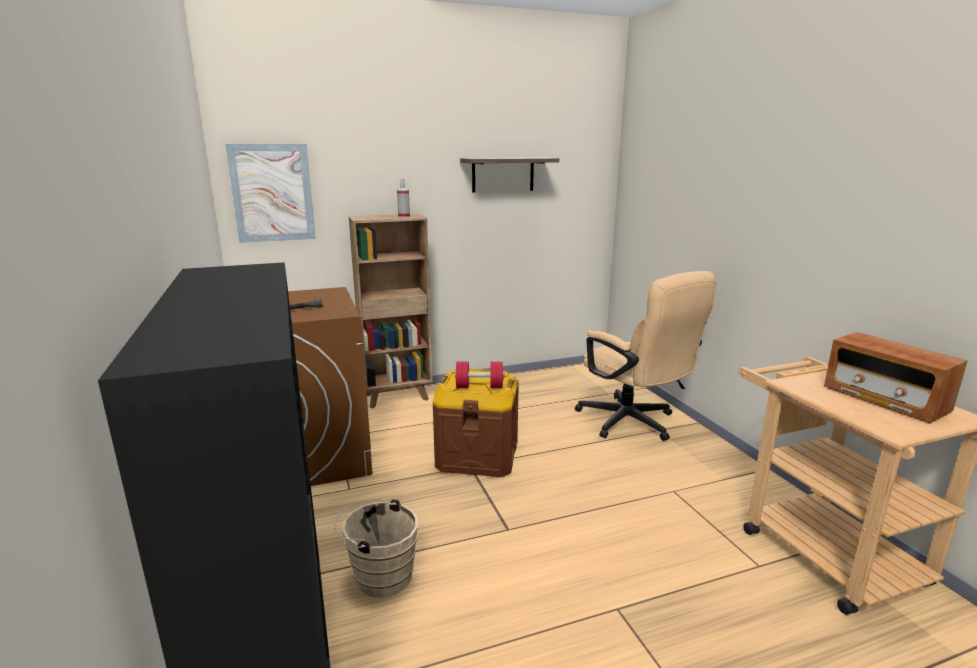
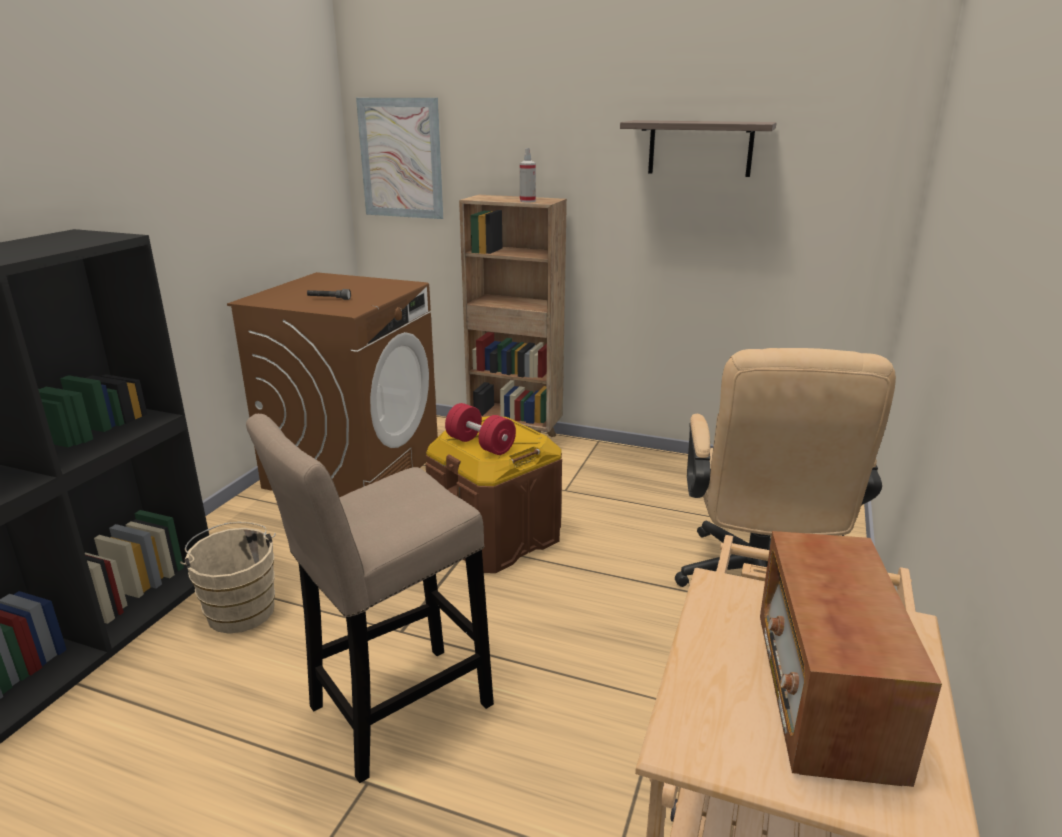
camera: 40 degrees right, 5 degrees up
(572, 569) = (392, 711): none -> beige stool

